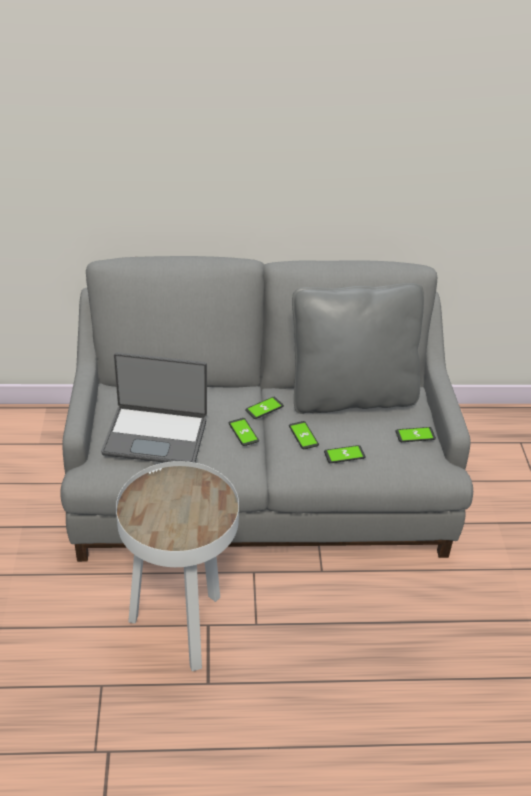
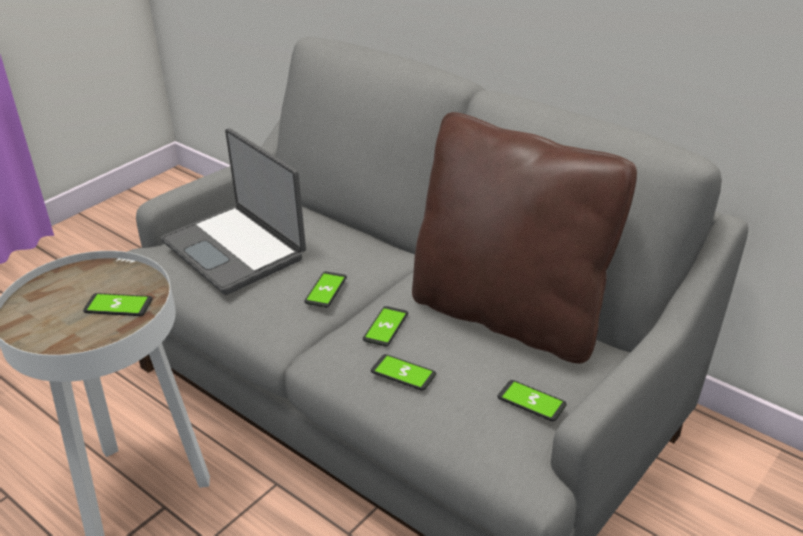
camera: 45 degrees right, 5 degrees down
(264, 408) = (387, 279): phone -> phone (118, 306)
(351, 396) = (509, 315): grey pillow -> brown pillow

